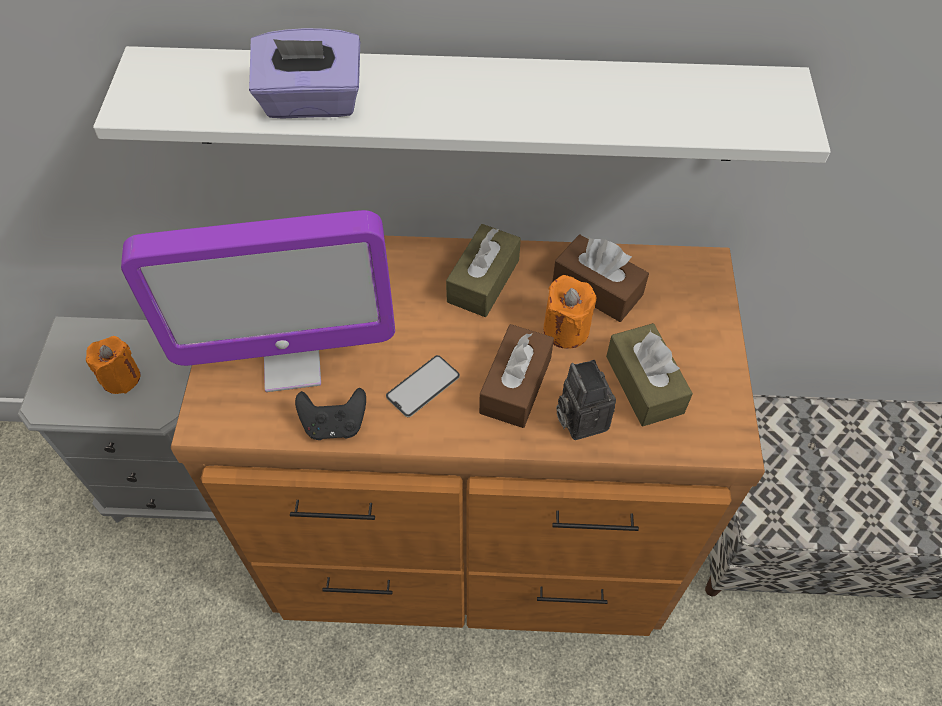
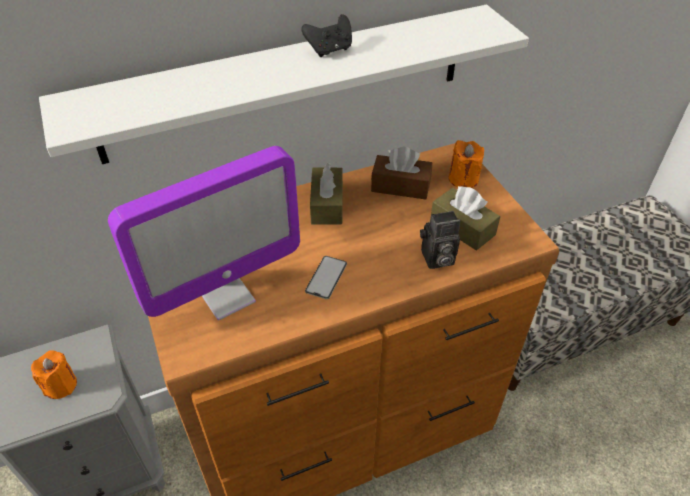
camera: 25 degrees left, 10 degrees down
(311, 102) = (202, 92): purple tissue box -> none
(334, 424) = (280, 322): black game controller -> black game controller (330, 50)
(515, 385) = (385, 255): brown tissue box -> none
(566, 329) = (396, 214): orange candle -> orange candle (463, 179)
(579, 418) = (436, 259): camera -> camera turned 60 degrees counterclockwise

